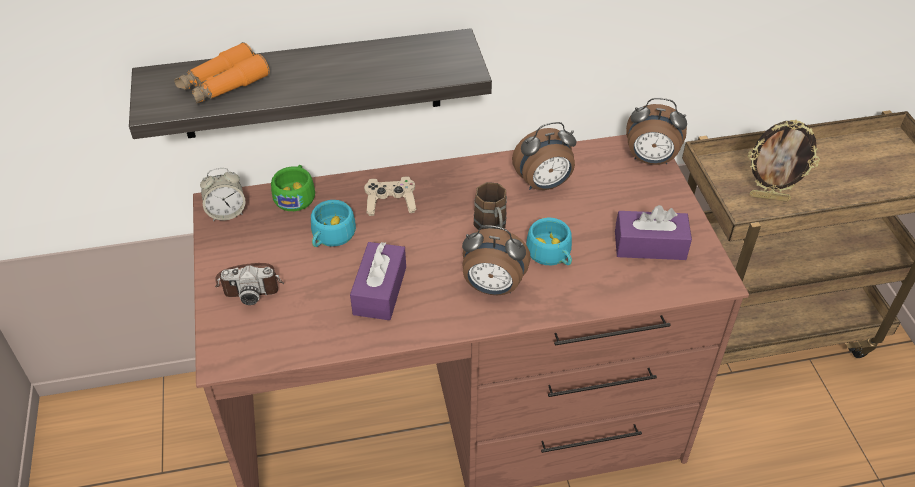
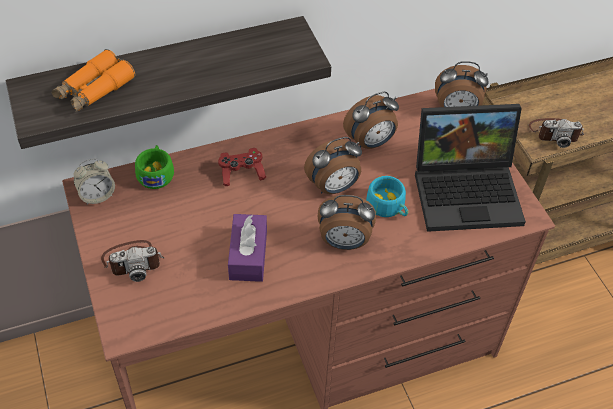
camera: 10 degrees left, 5 degrees up
(331, 236) = (195, 209): turquoise cup -> none
(391, 203) = (241, 173): beige game controller -> red game controller
(492, 228) = (333, 187): brown mug -> alarm clock
(650, 245) = (468, 190): purple tissue box -> laptop
(769, 197) = (554, 133): picture frame -> camera

